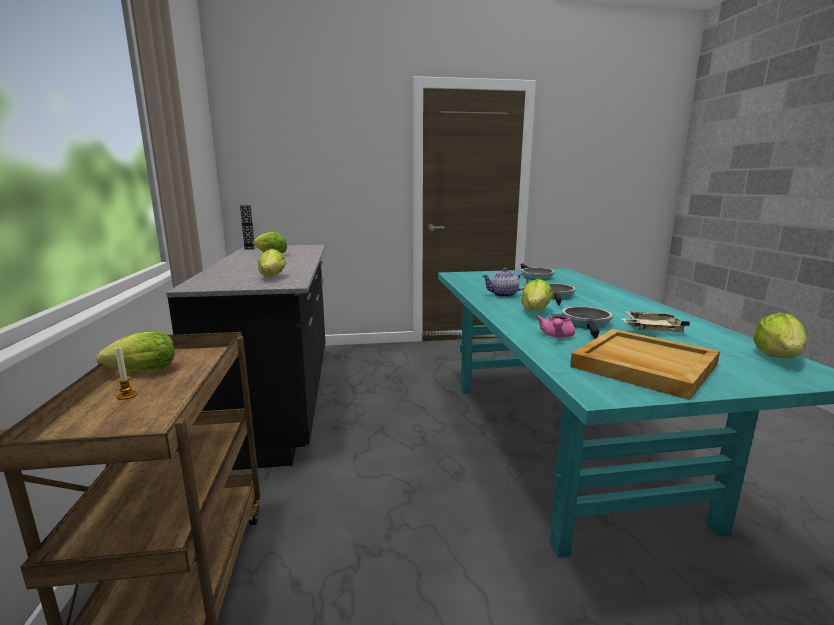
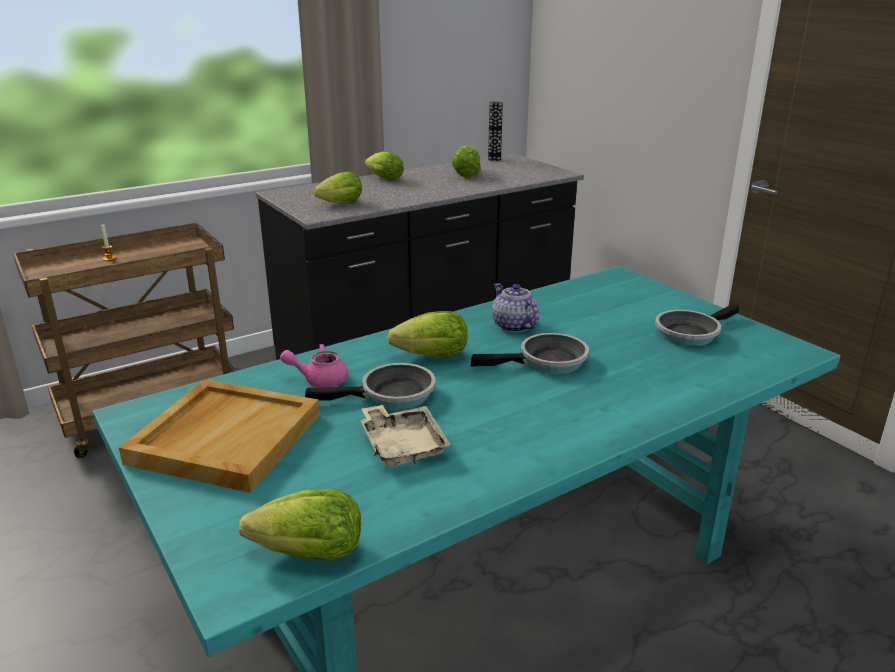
camera: 65 degrees right, 10 degrees up
(139, 372) = (151, 248): lettuce -> lettuce (383, 178)

